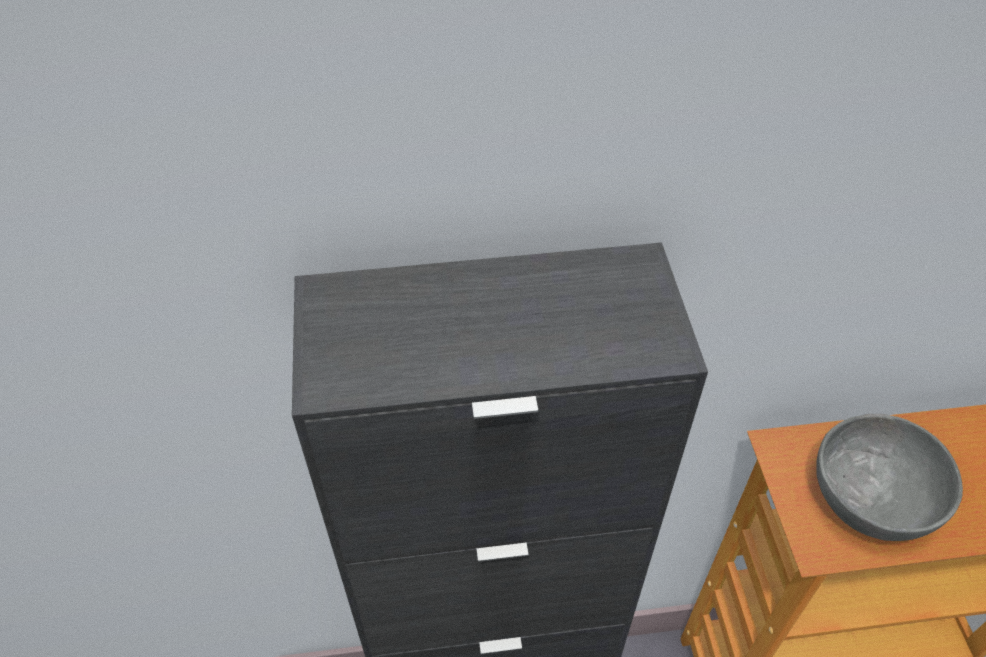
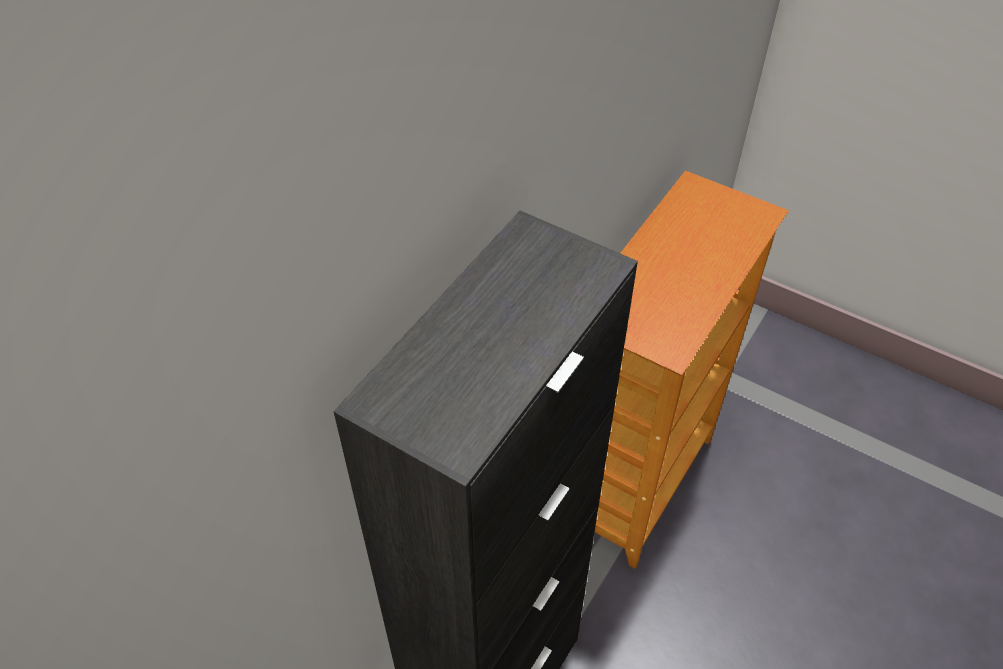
camera: 50 degrees left, 0 degrees up
(872, 497) = (665, 301): grey bowl -> none

